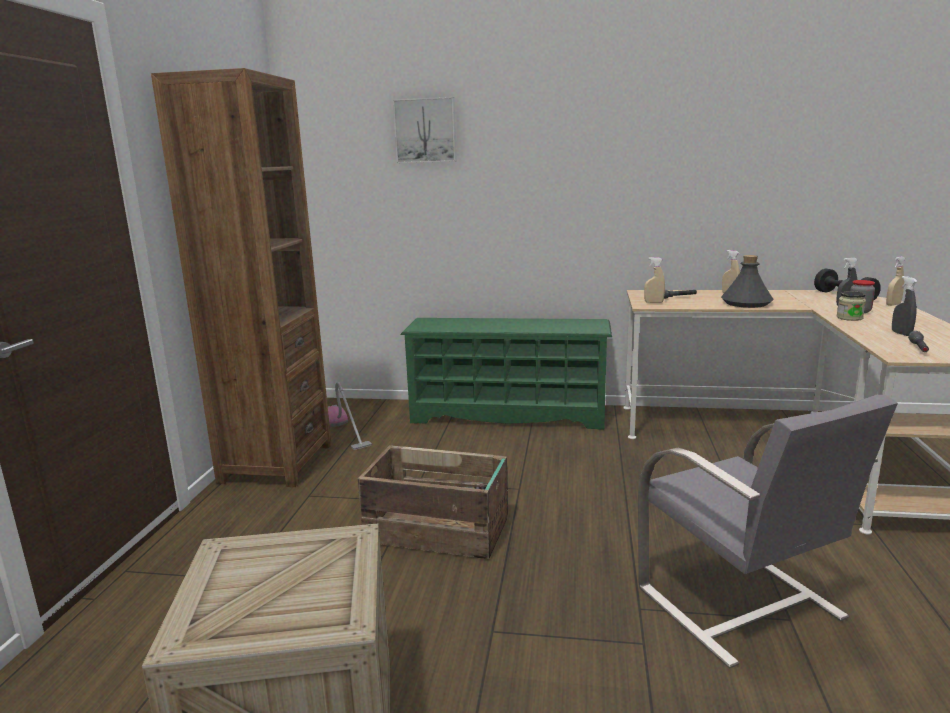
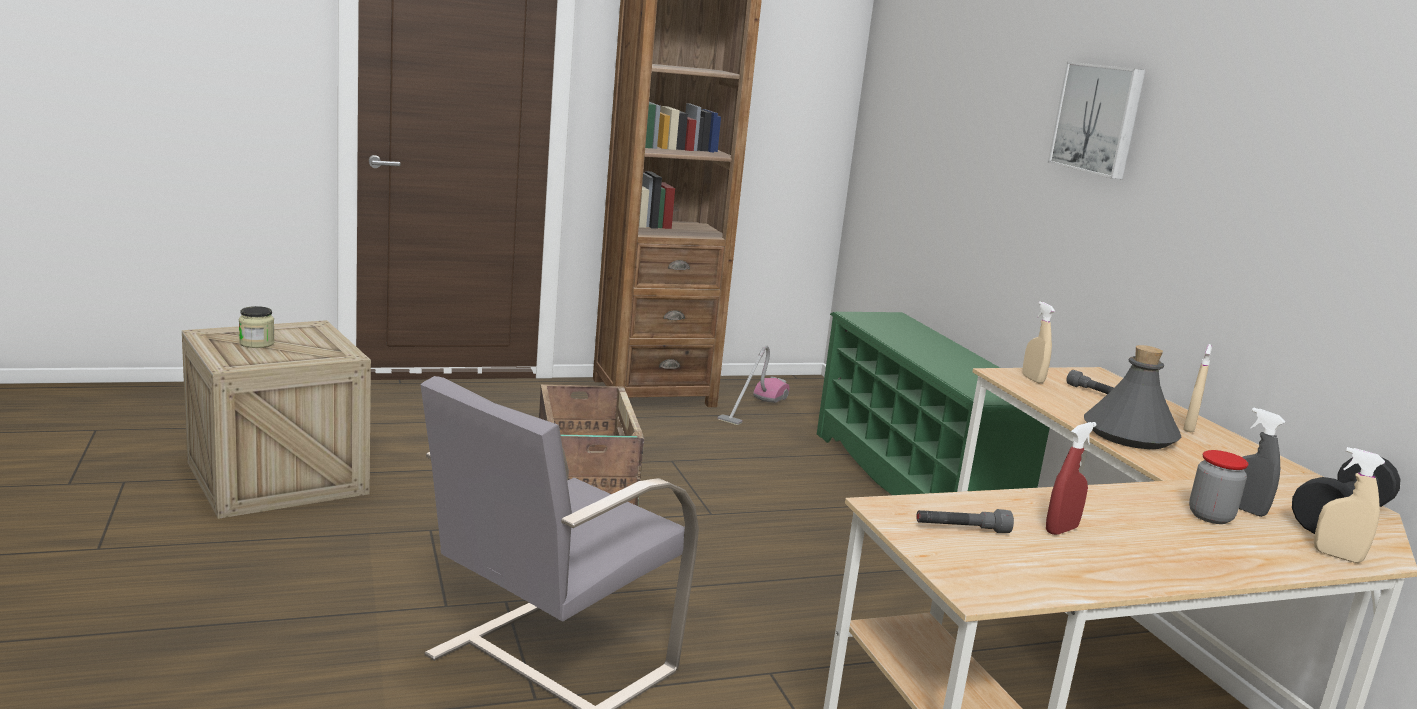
camera: 60 degrees right, 0 degrees up
(425, 130) = (965, 58): picture -> picture (1099, 119)
(849, 318) = (1132, 502): jar -> jar (257, 343)
(901, 333) = (1061, 530): grey spray bottle -> red spray bottle

